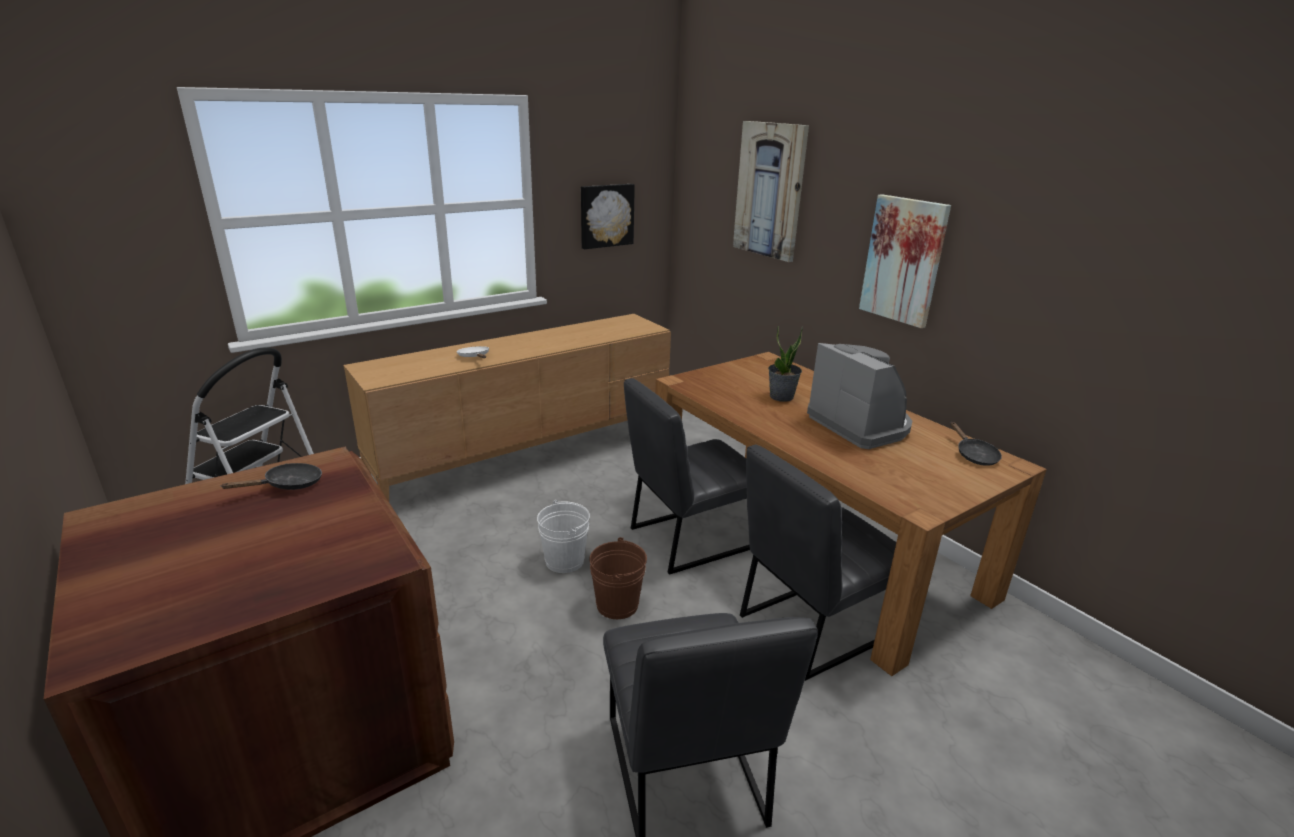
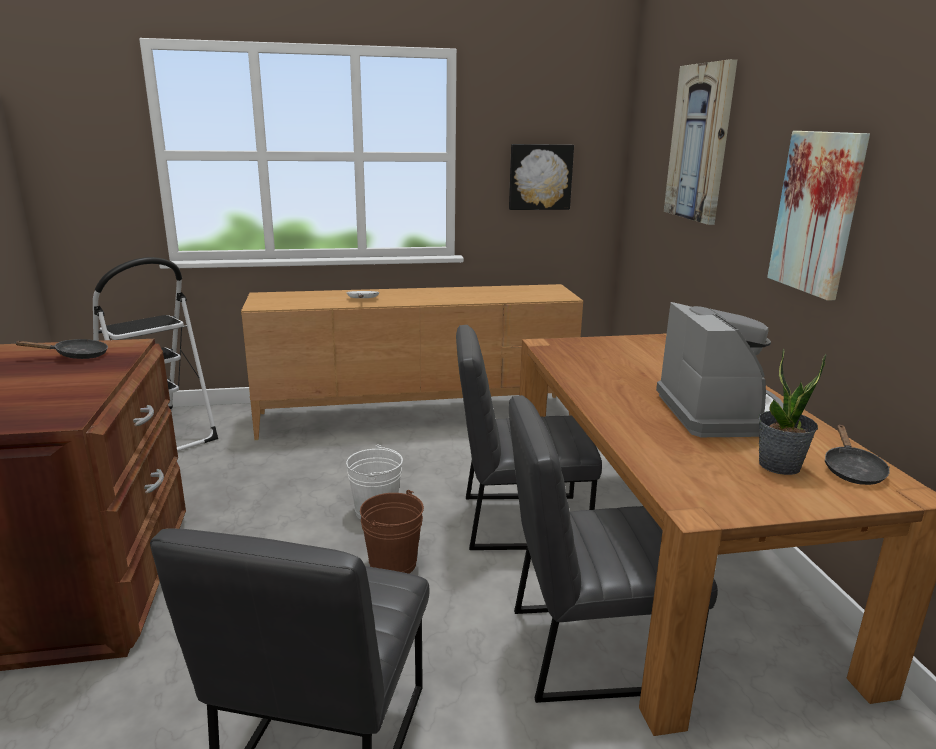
camera: 25 degrees right, 5 degrees down
(781, 397) = (648, 373): potted plant -> potted plant (779, 466)

